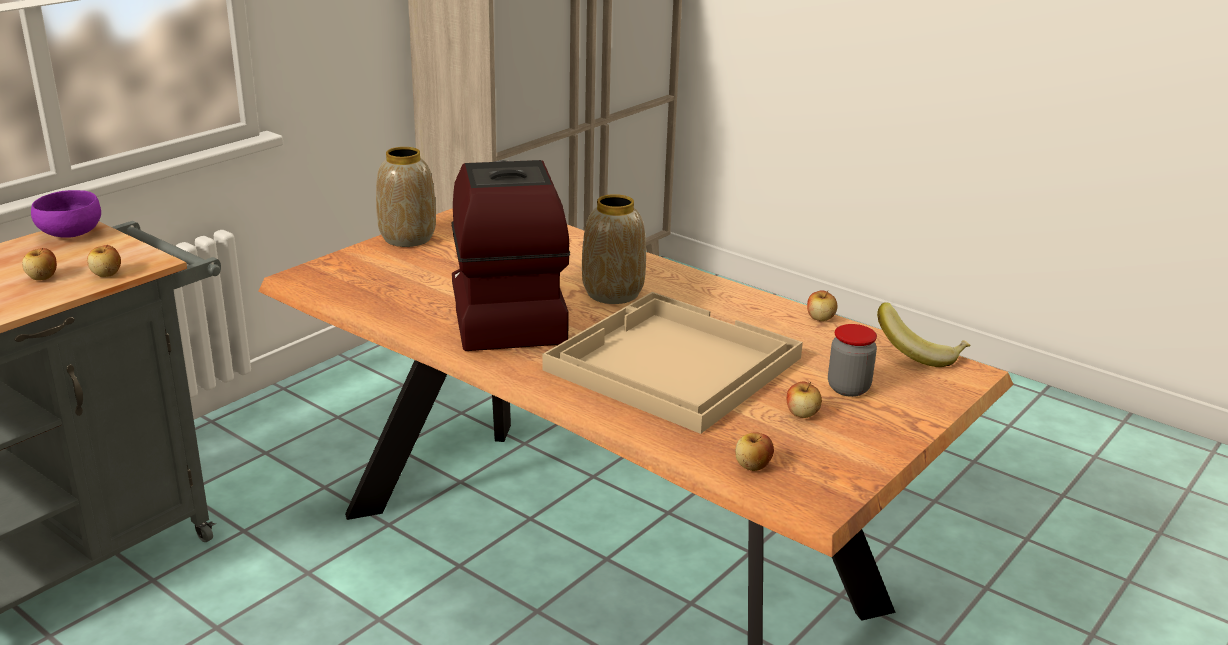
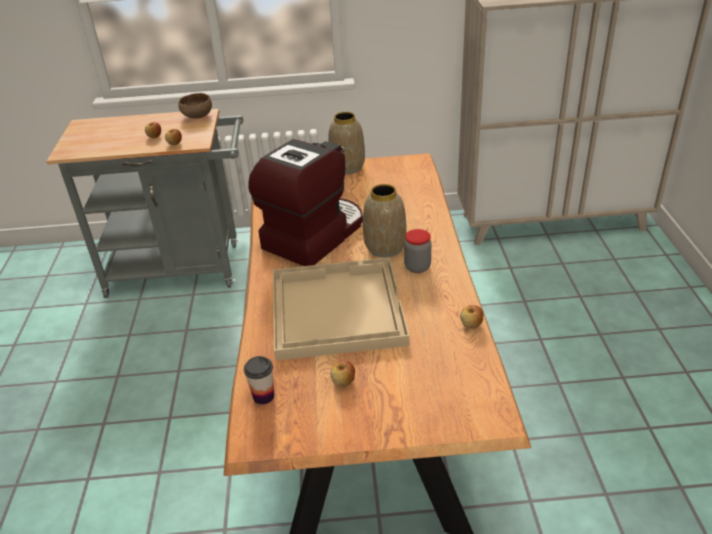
camera: 50 degrees right, 10 degrees up
(70, 234) = (197, 116): purple bowl -> brown bowl
(752, 466) = (263, 396): apple -> cup
(848, 388) = (398, 382): jar -> jar (417, 267)
(920, 354) = (488, 386): banana -> none

